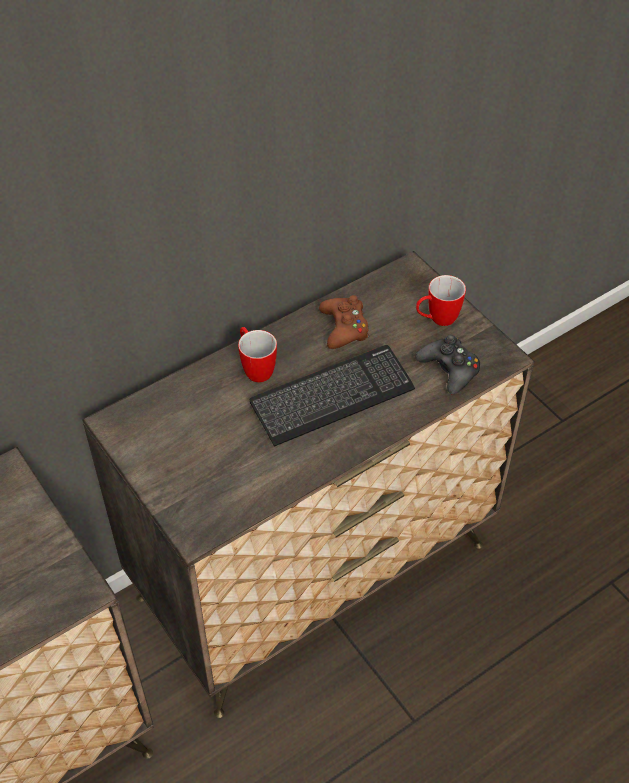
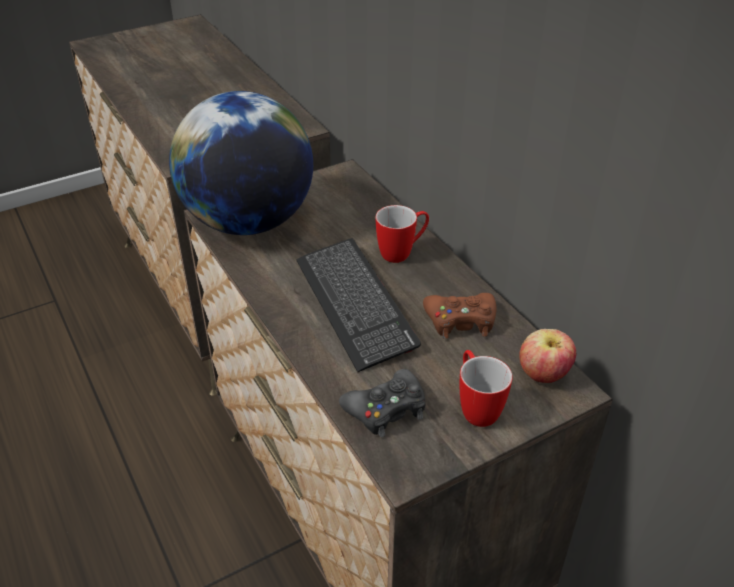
camera: 95 degrees right, 10 degrees down
(209, 496) = (249, 222): none -> globe
(397, 283) = (543, 374): none -> apple

